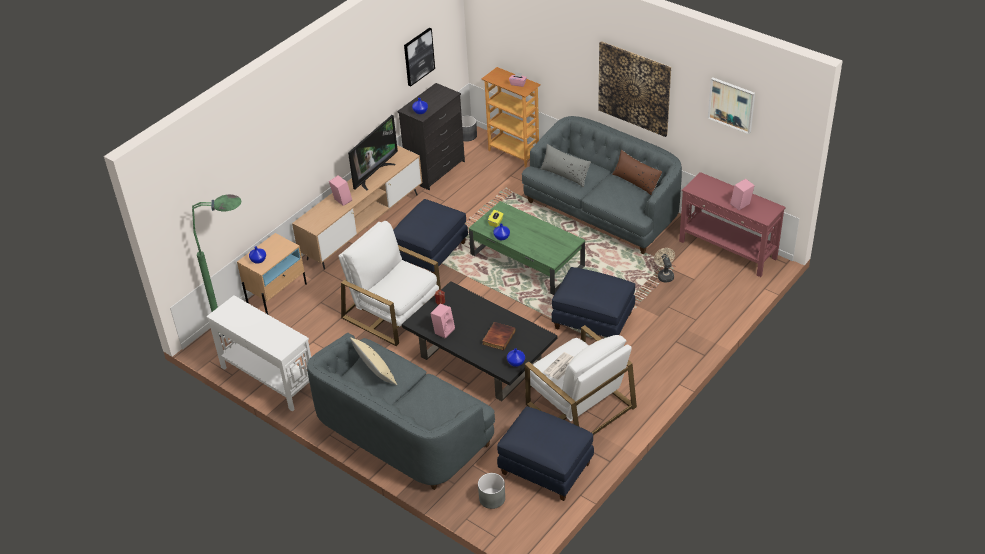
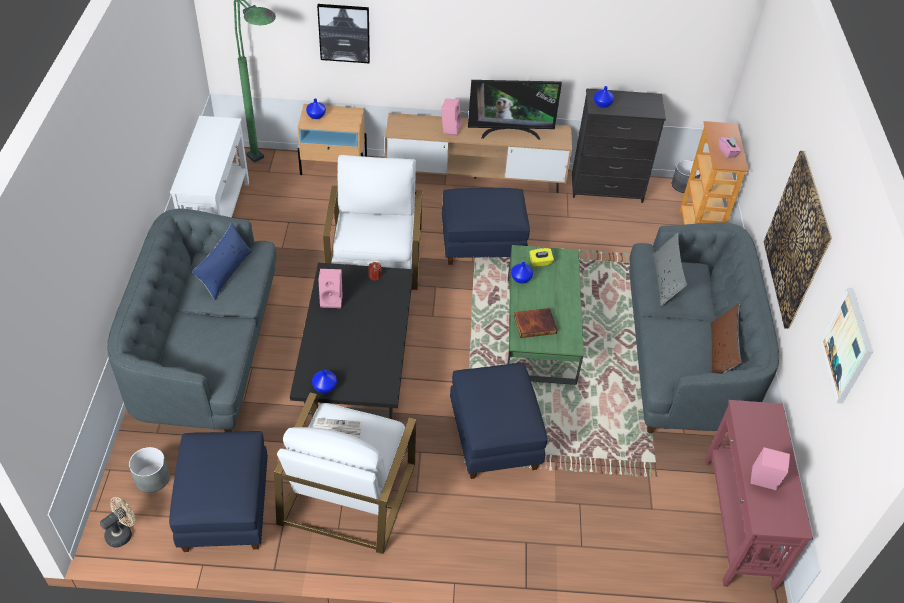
camera: 50 degrees right, 5 degrees up
(374, 370) = (225, 272): beige pillow -> blue pillow
(418, 56) = (649, 46): picture -> picture (344, 33)
(498, 337) = (354, 351): book -> book (535, 324)
(664, 275) = (631, 473): beige fan -> beige fan (122, 533)

